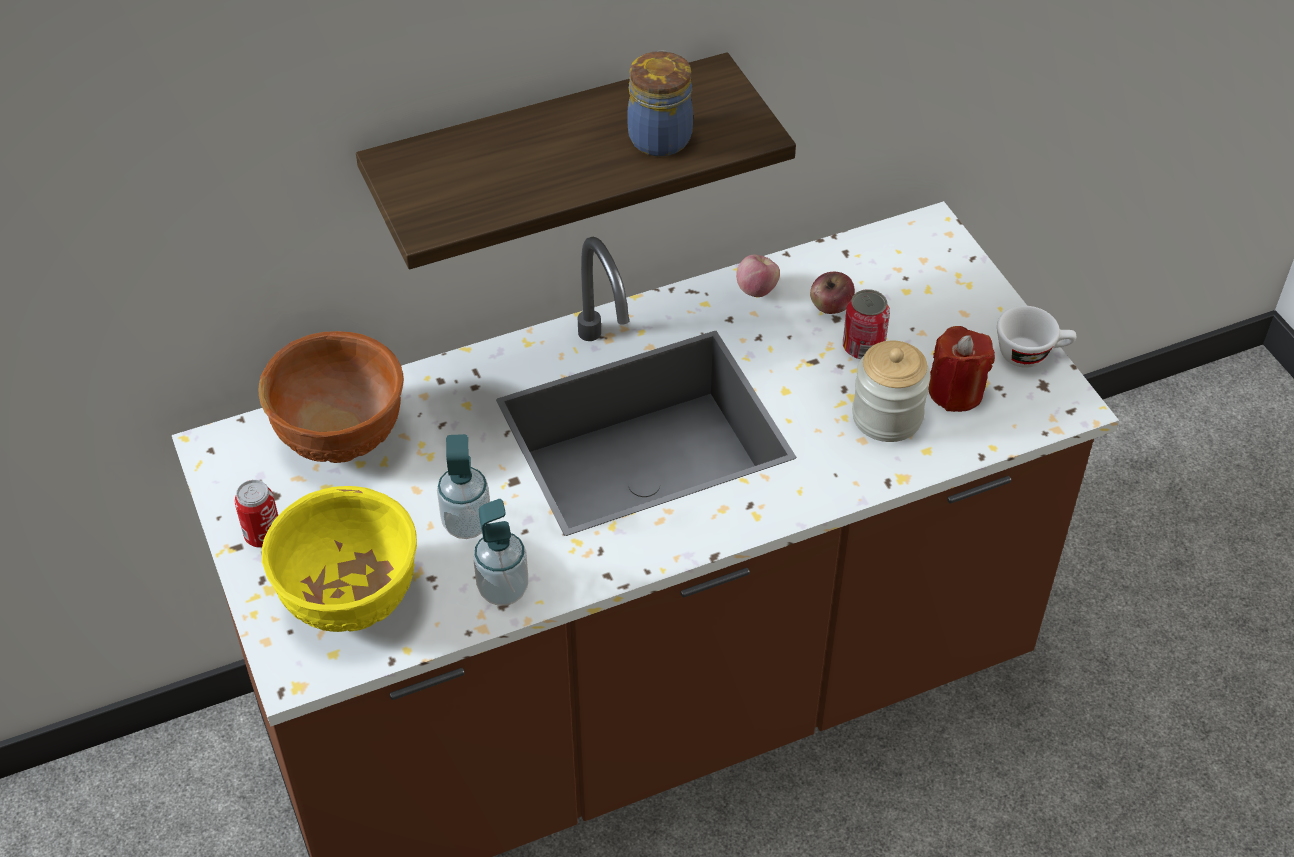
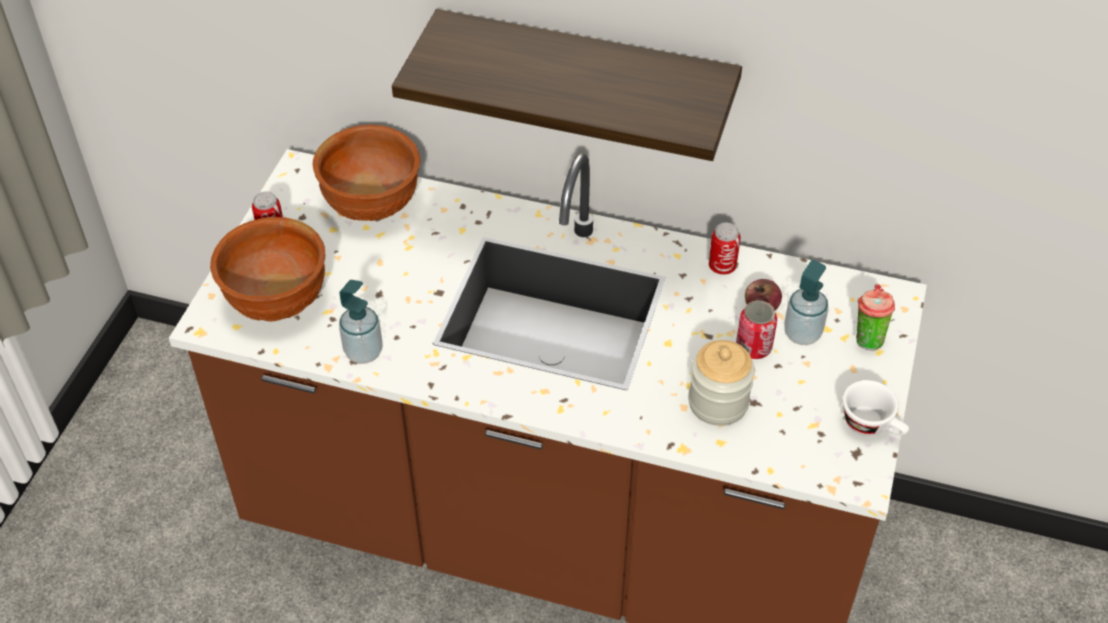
camera: 40 degrees right, 0 degrees up
(349, 600) = (276, 301): yellow bowl -> brown bowl
(466, 524) = (385, 300): soap dispenser -> soap dispenser (802, 334)
(660, 136) = (628, 96): jar -> none
(756, 290) = (722, 267): apple -> can
(947, 279) = (867, 338): none -> cup
(956, 392) = (786, 417): red candle -> none

